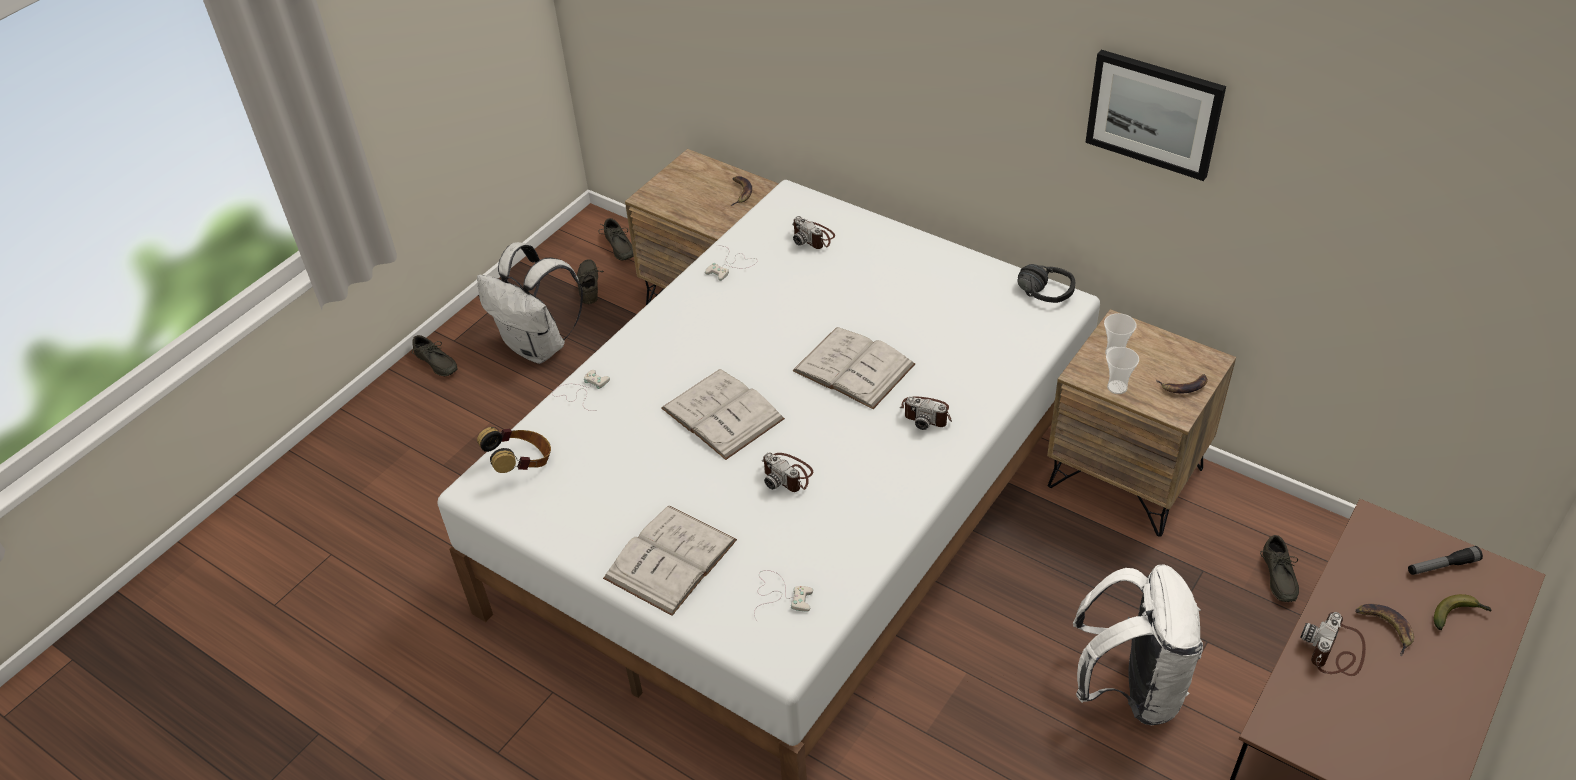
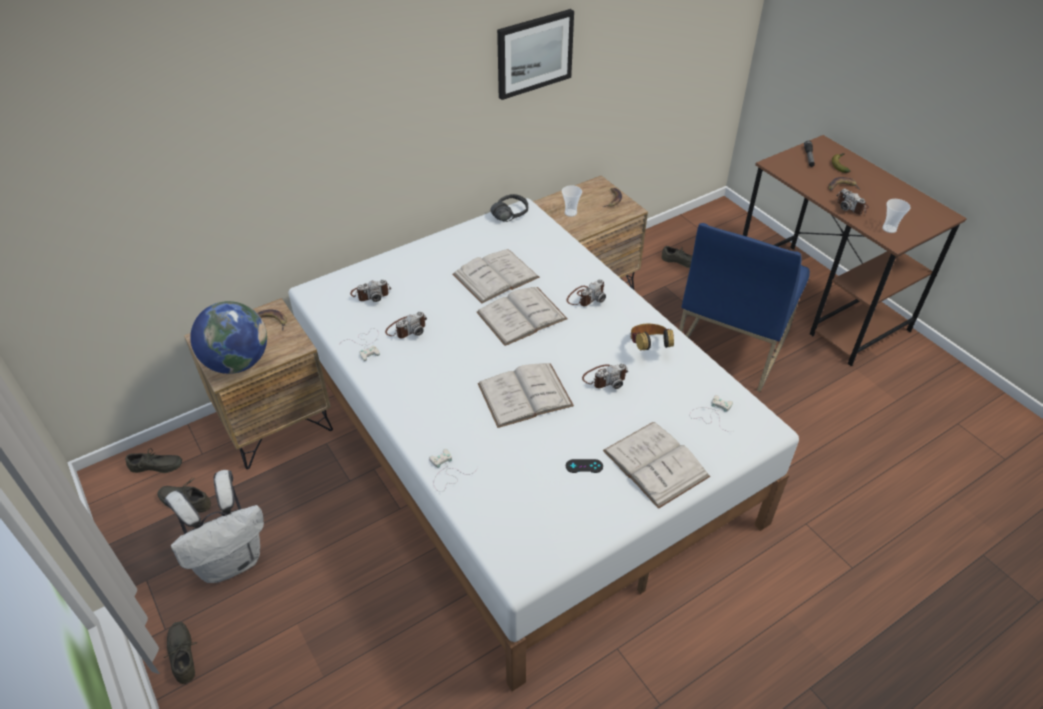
camera: 70 degrees left, 0 degrees up
(435, 364) = (185, 654): grey shoe -> grey shoe turned 90 degrees counterclockwise
(521, 464) = (508, 534): headphones -> headphones (649, 347)
(638, 496) = (584, 466): none -> black game controller
(670, 197) = (237, 362): none -> globe
(773, 285) = (406, 328): none -> camera
(912, 321) = (495, 276): none -> white book
(1117, 387) = (599, 222): cup -> cup (889, 229)
(1131, 688) = (731, 344): white backpack -> blue chair

